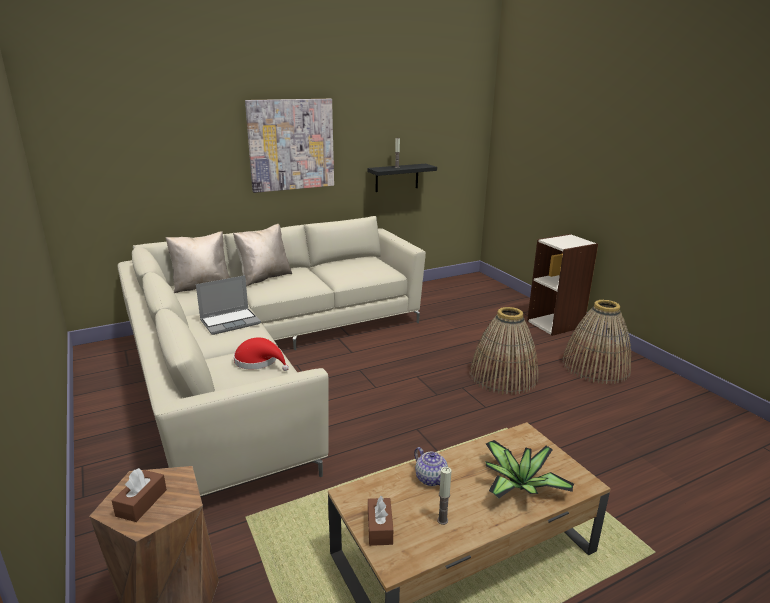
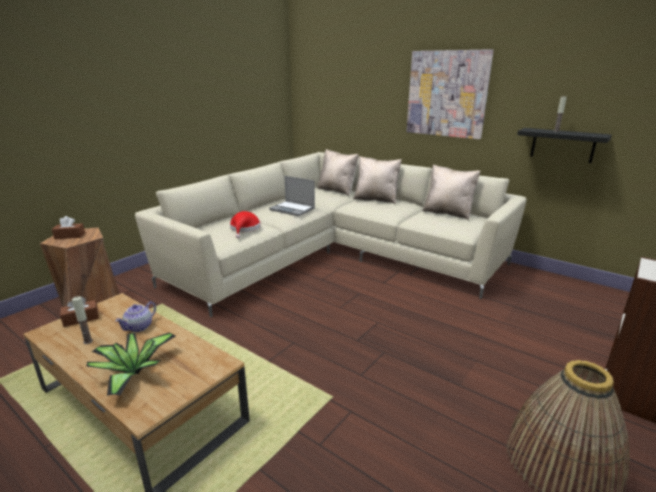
camera: 65 degrees right, 0 degrees up
(345, 263) = (448, 213): none -> beige pillow
(503, 376) = (435, 375): basket -> none

